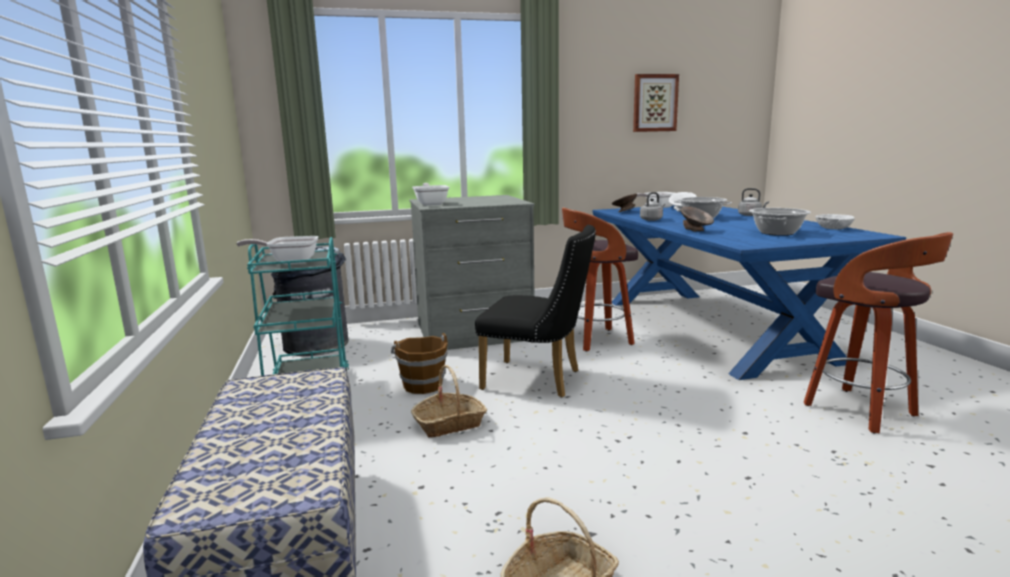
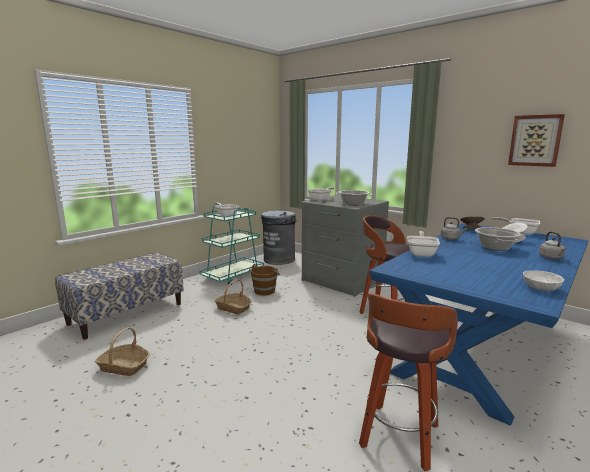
camera: 55 degrees right, 0 degrees up
(539, 381) = (302, 312): black chair -> none
(696, 231) = (422, 253): grey bowl -> frying pan
(777, 233) = (466, 272): cooking pot -> cooking pot (353, 204)

